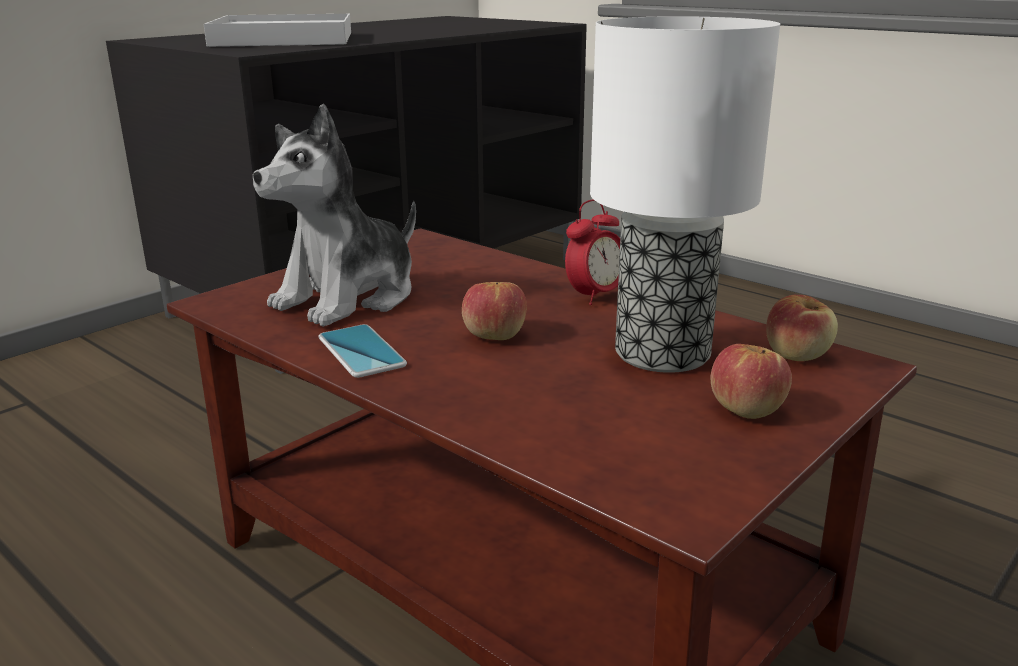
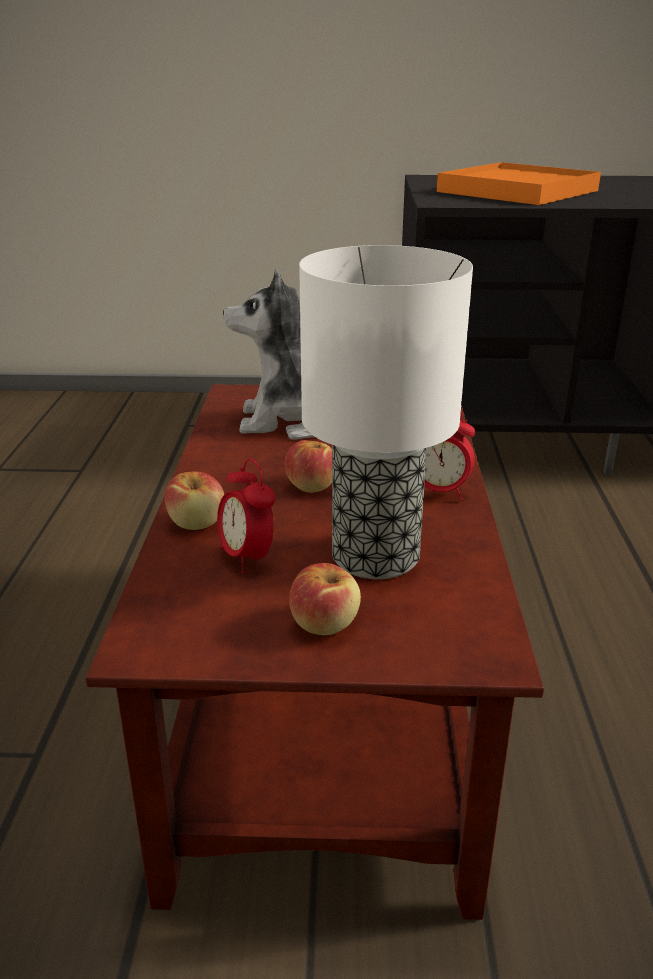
camera: 50 degrees right, 5 degrees up
(284, 39) = (517, 191): white tray -> orange tray
(361, 352) = (224, 459): phone -> none
(585, 405) = (247, 557): none -> alarm clock
(797, 354) = (466, 615): apple -> apple (197, 523)

